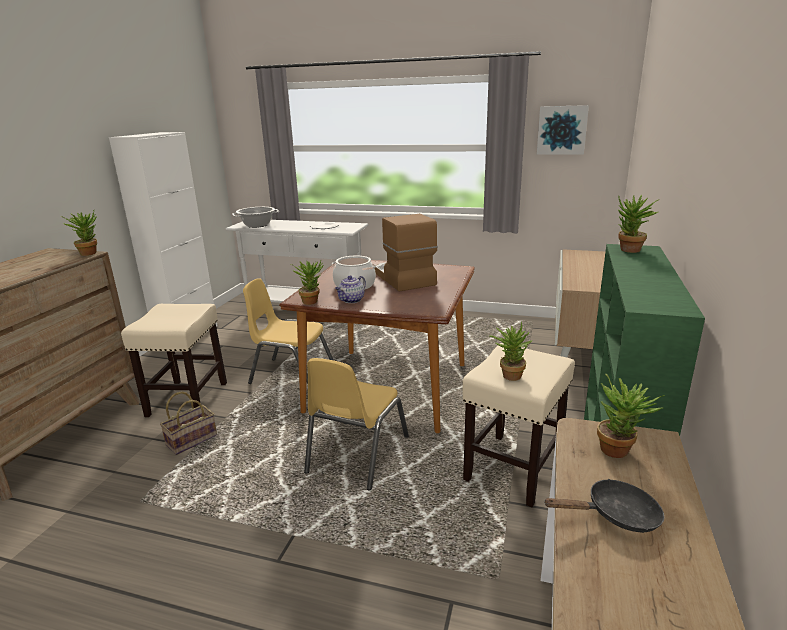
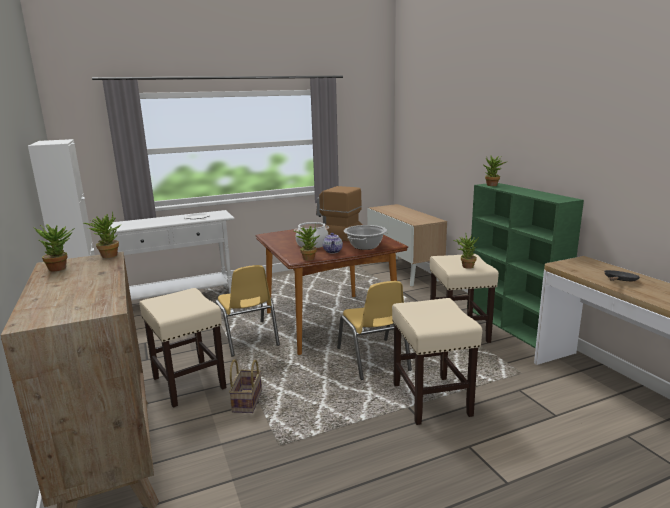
camera: 40 degrees left, 5 degrees down
(257, 225) = (127, 226): cooking pot -> cooking pot (365, 246)
(292, 374) = (247, 338): yellow chair -> yellow chair turned 90 degrees counterclockwise
(328, 543) = (432, 400): none -> beige stool
(562, 130) = (355, 127): picture -> none
(620, 450) = (582, 266): potted plant -> potted plant (61, 268)

